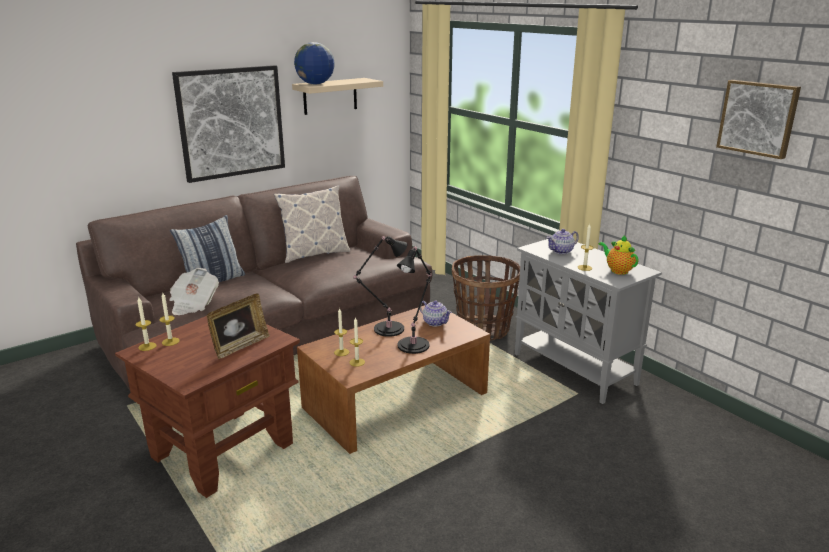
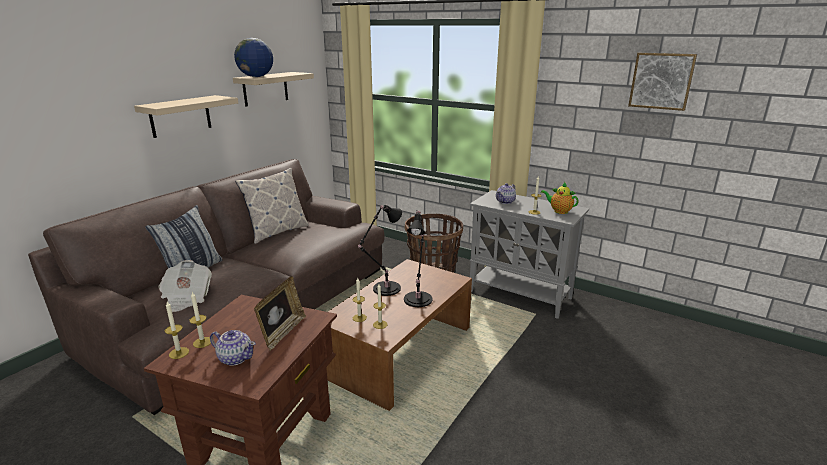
camera: 20 degrees left, 0 degrees up
(231, 122) = (180, 116): picture -> beige shelf
(435, 322) = (421, 276): teapot -> teapot (235, 358)

